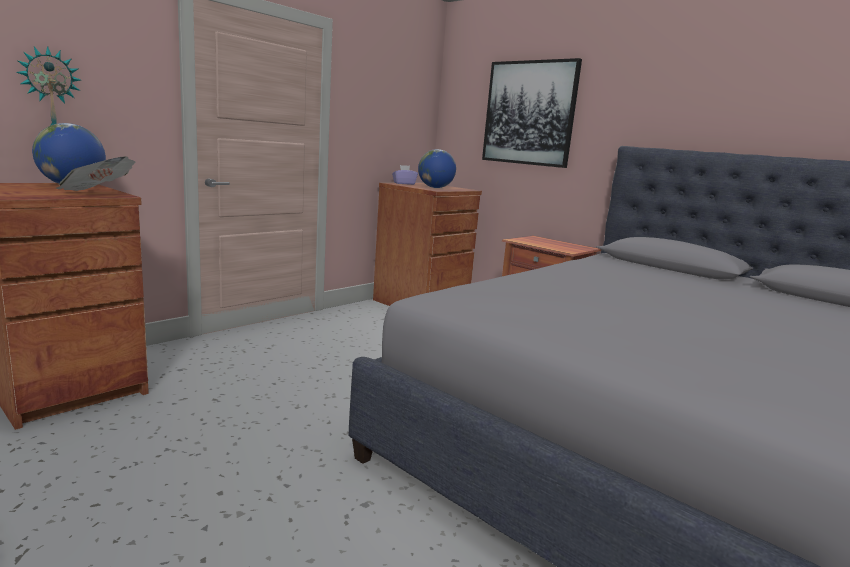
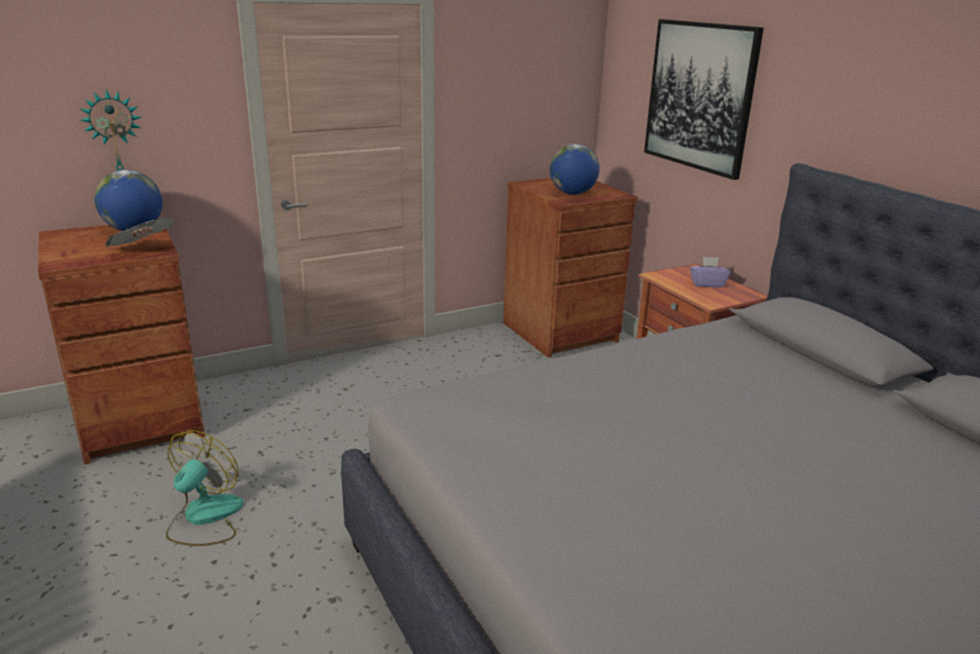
camera: 20 degrees right, 10 degrees up
(187, 458) = (204, 518): none -> fan
(404, 183) = (540, 183): purple tissue box -> purple tissue box (707, 284)

